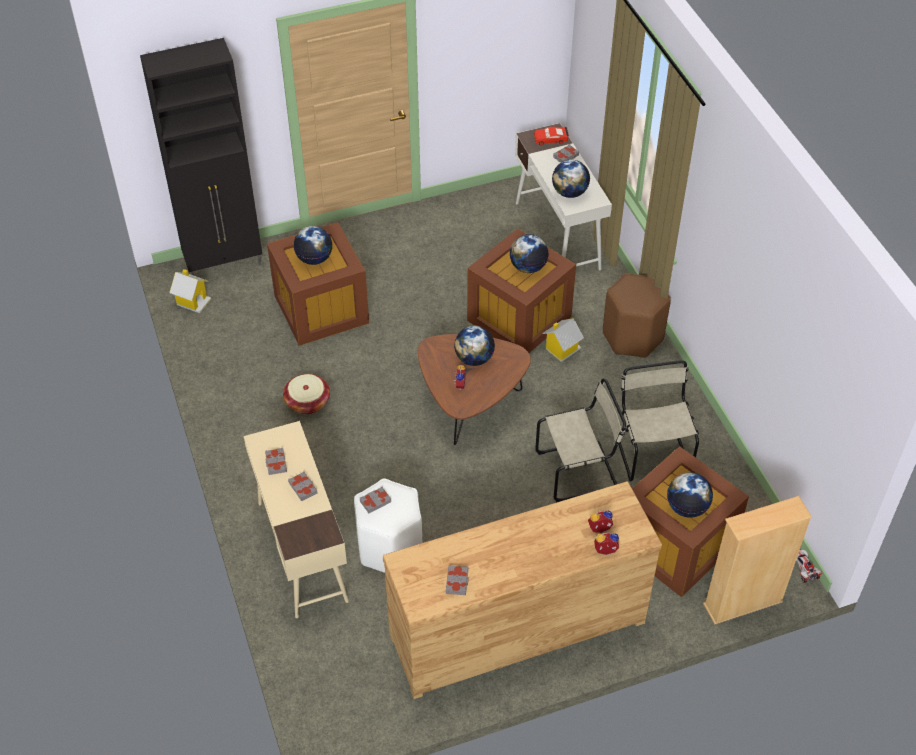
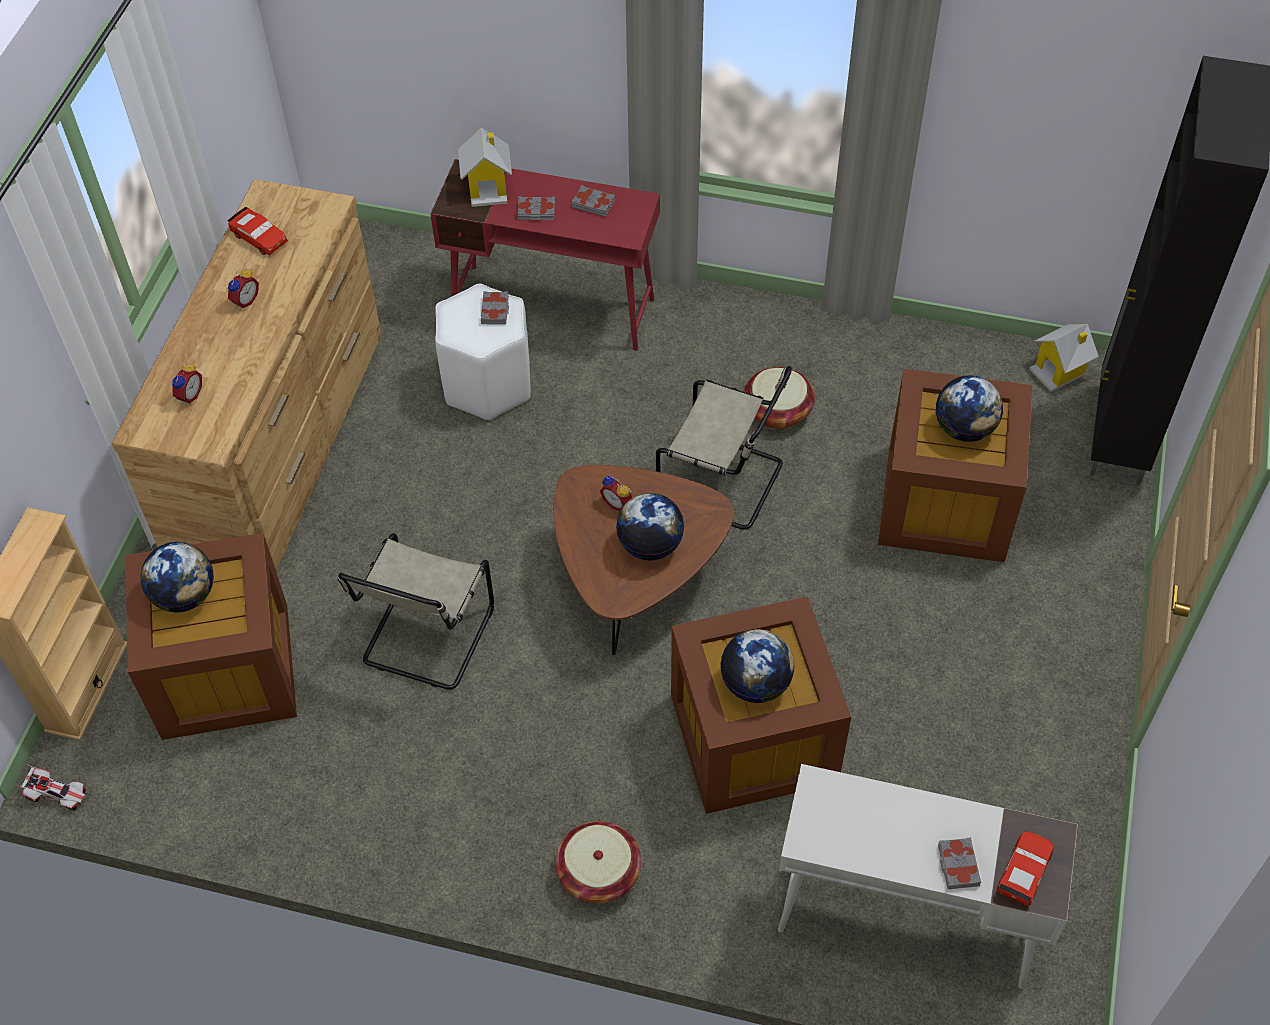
camera: 125 degrees right, 5 degrees up
(302, 550) = (554, 307): beige desk -> red desk
(457, 582) = (259, 237): grey book -> red toy car
(561, 349) = (649, 756): toy house -> toy house (488, 187)
(569, 193) = (854, 806): globe -> none
(605, 552) = (157, 382): alarm clock -> alarm clock (244, 300)
(632, 337) = (599, 872): brown stool -> basket
(651, 450) = (382, 748): beige chair -> beige chair (725, 482)

